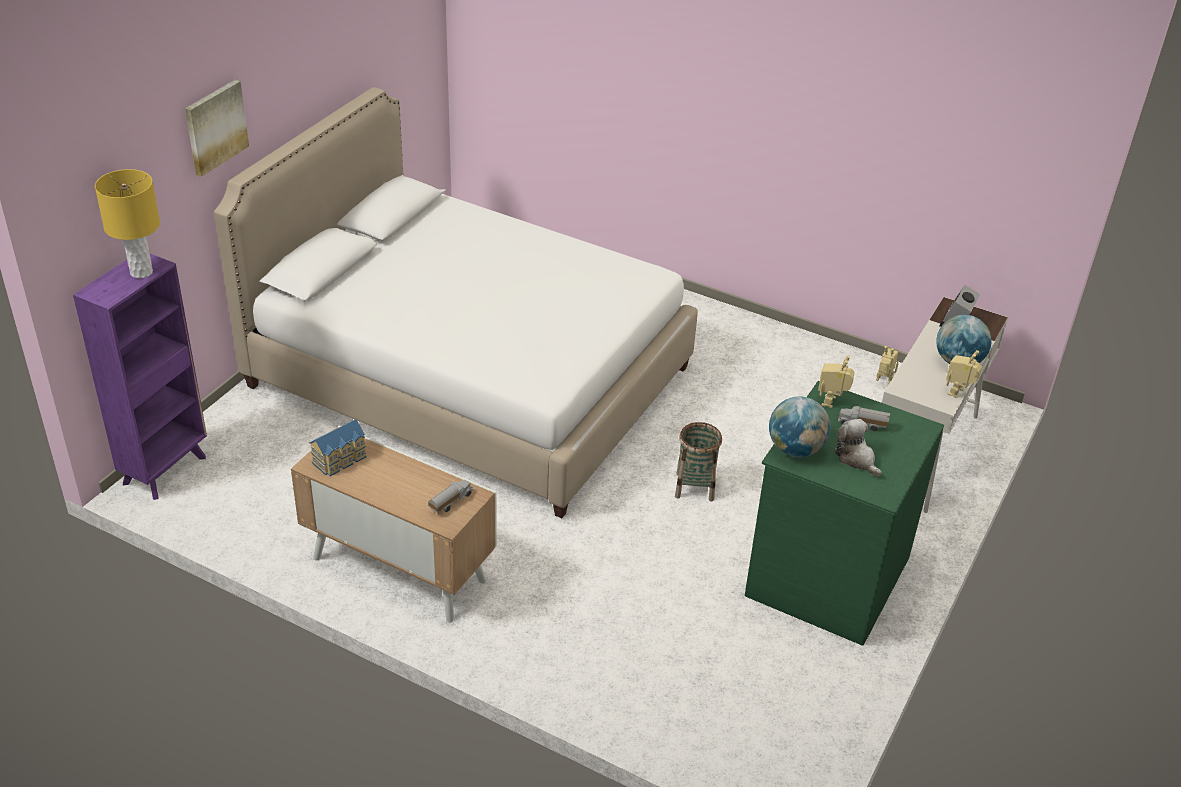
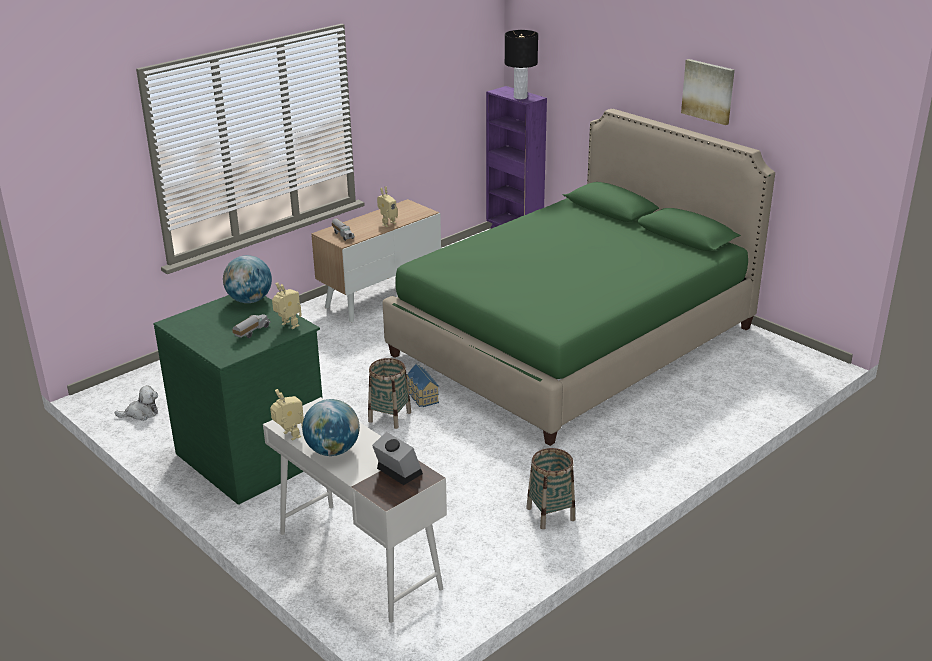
camera: 110 degrees right, 10 degrees down
(141, 272) = (520, 97): yellow table lamp -> black table lamp
(215, 127) = (618, 67): picture -> picture (708, 91)
(341, 459) = (405, 211): toy house -> toy house (421, 397)
(470, 377) = (573, 341): white bed -> green bed
(788, 354) = (550, 514): none -> basket
(856, 458) = (218, 321): plush toy -> plush toy (141, 413)
(883, 382) = (480, 569): toy robot -> toy robot (387, 223)

